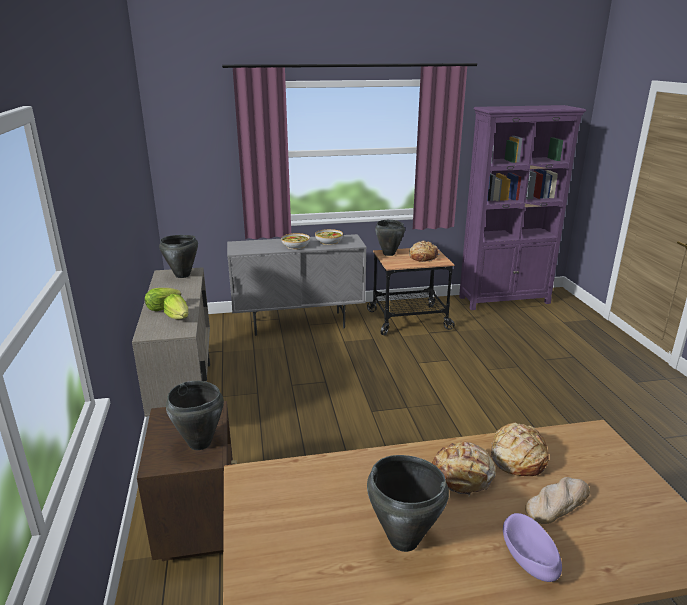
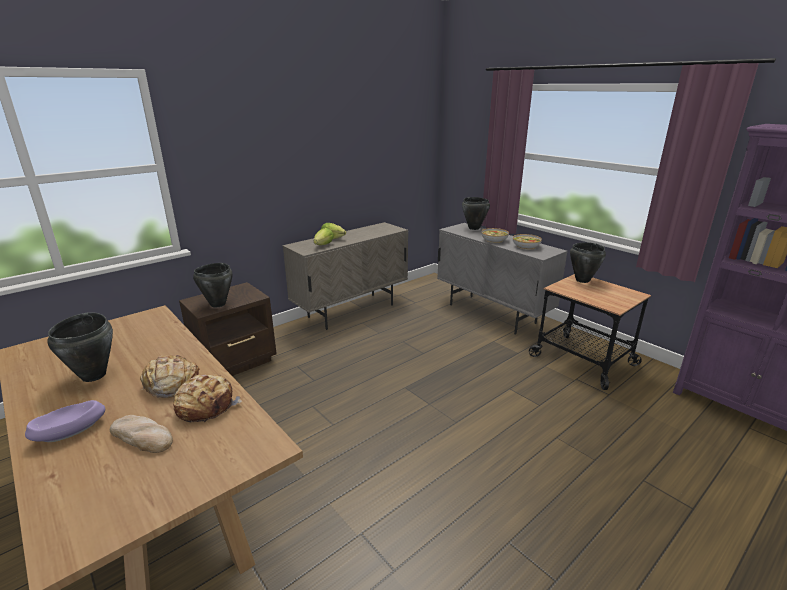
camera: 60 degrees right, 0 degrees up
(182, 275) = (386, 229): black cooking pot -> black cooking pot (474, 228)
(423, 257) = (607, 295): bread -> none

